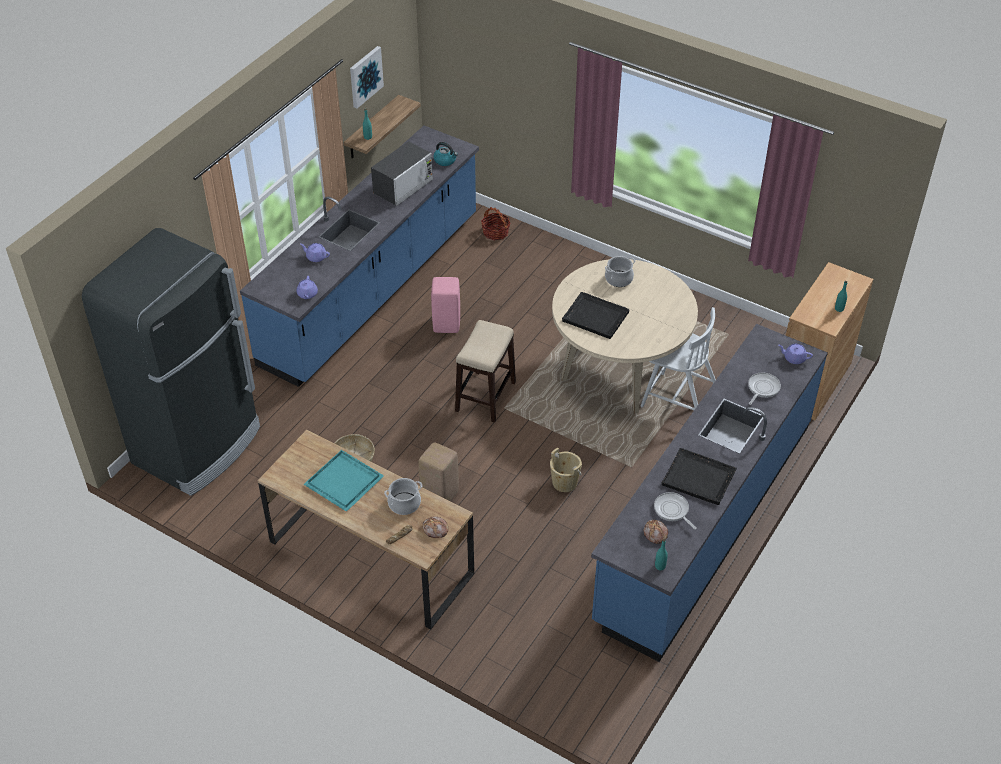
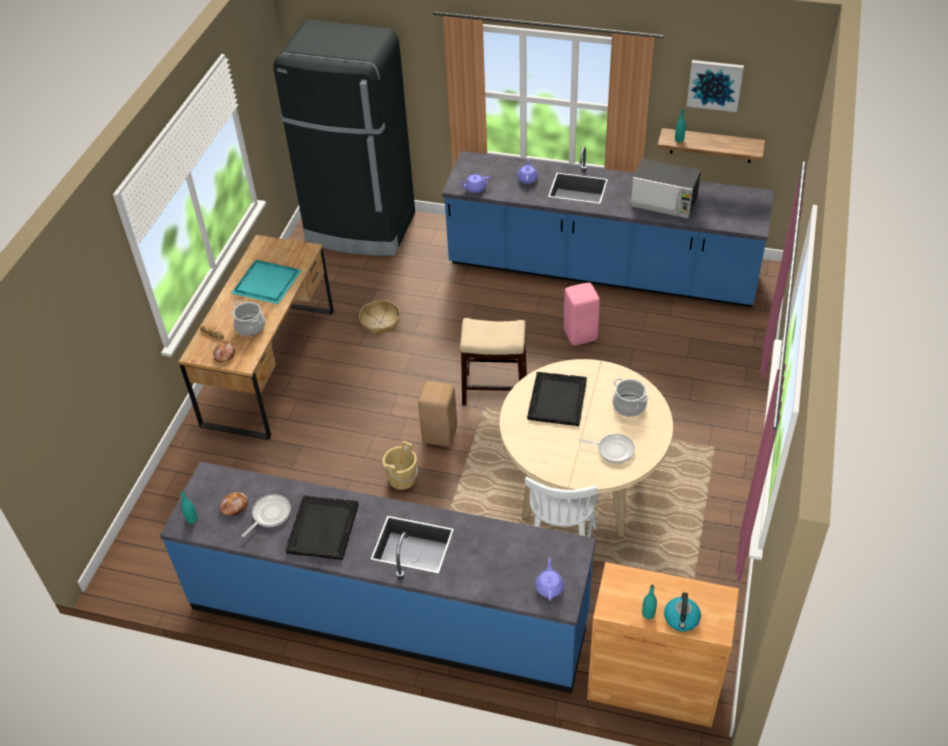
camera: 75 degrees right, 0 degrees up
(440, 495) = (355, 391): beige stool -> beige stool (440, 435)
(445, 160) = (725, 220): kettle -> kettle (681, 619)
(495, 232) = (741, 334): basket -> none
(762, 388) = (483, 563): frying pan -> frying pan (613, 450)

